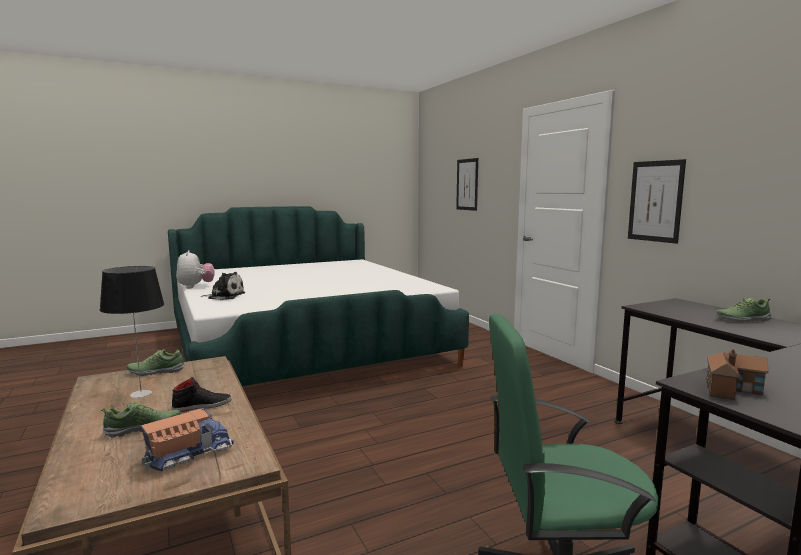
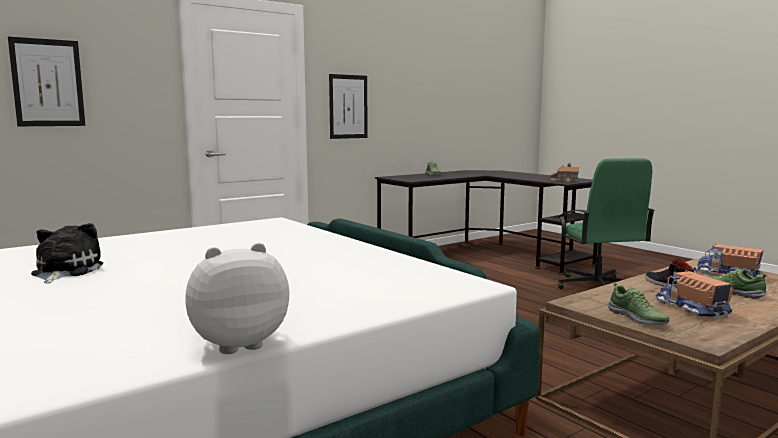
camera: 100 degrees left, 0 degrees up
(140, 393) = (691, 309): table lamp -> toy truck
(225, 296) = (354, 297): plush toy -> plush toy (65, 271)

